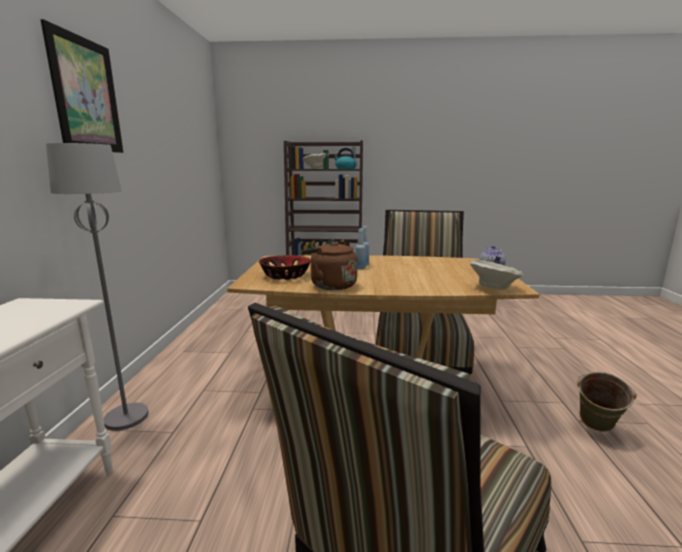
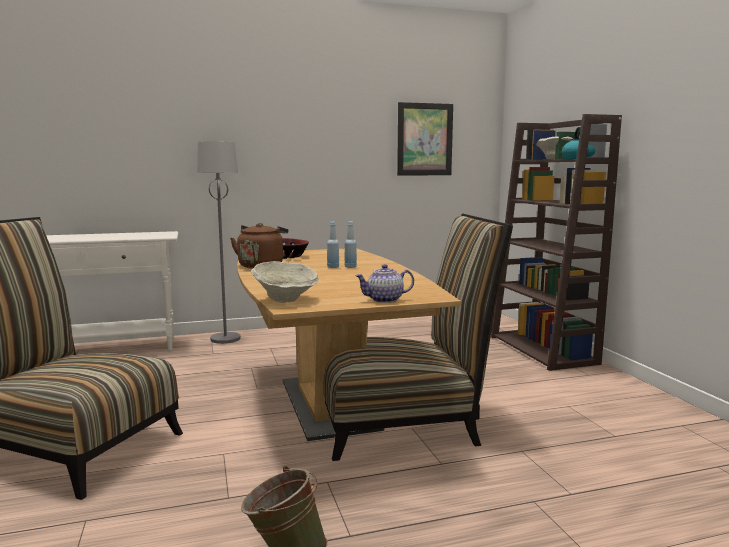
camera: 70 degrees right, 5 degrees down
(86, 95) = (269, 106): picture -> picture (424, 139)

